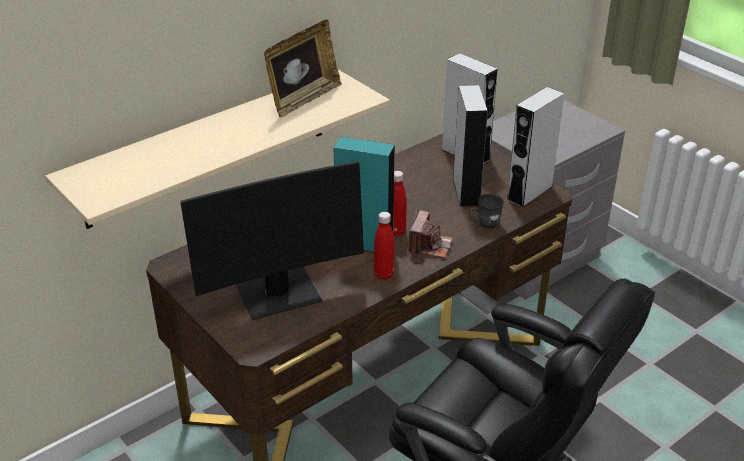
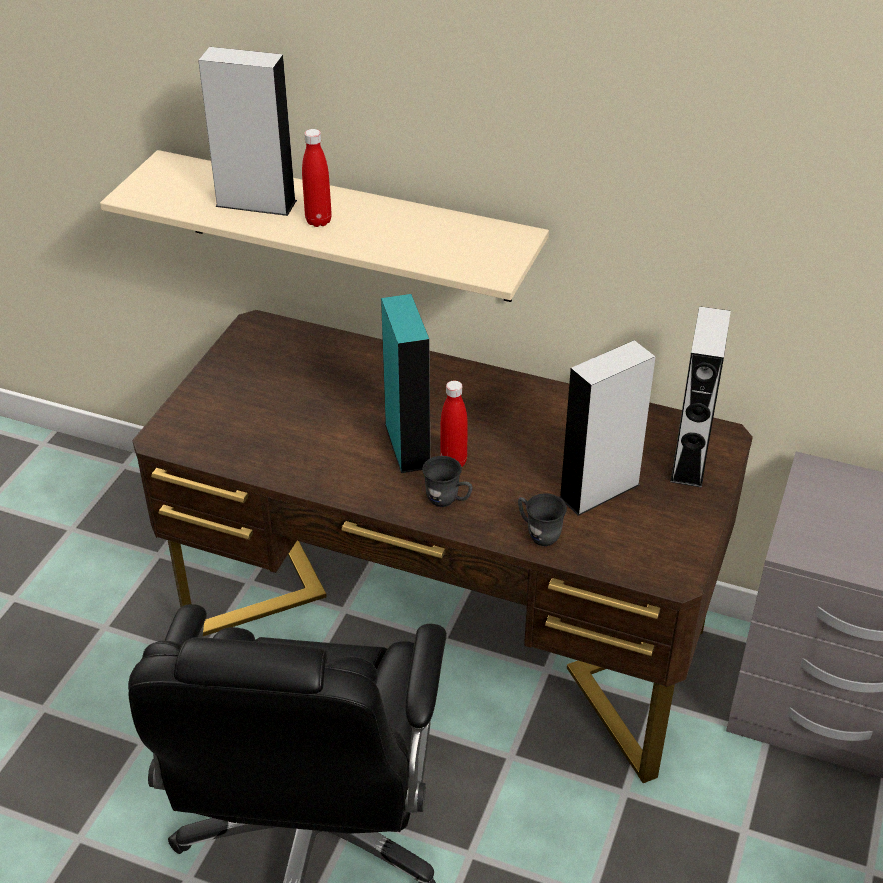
camera: 60 degrees right, 5 degrees up
(278, 294) = (263, 418): monitor -> none
(303, 99) = (446, 232): picture frame -> none
(383, 275) = (359, 484): red bottle -> red bottle (318, 221)
(429, 246) = (448, 501): camera -> grey mug
(529, 193) = (655, 553): grey speaker -> grey speaker (256, 203)

